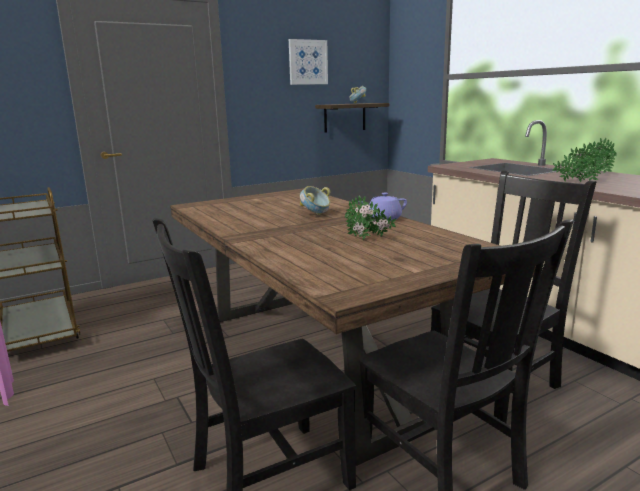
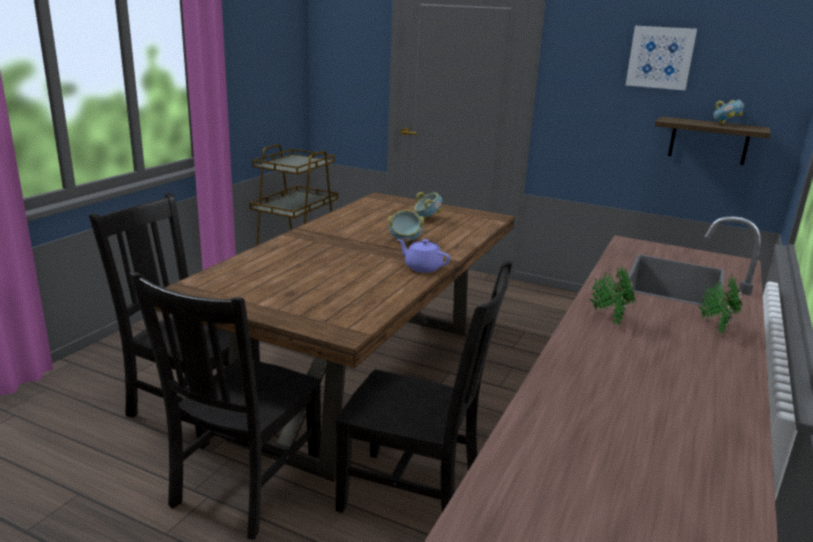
camera: 55 degrees right, 5 degrees up
(273, 203) = (427, 219): none -> bowl
(369, 239) = (339, 274): potted plant -> none

